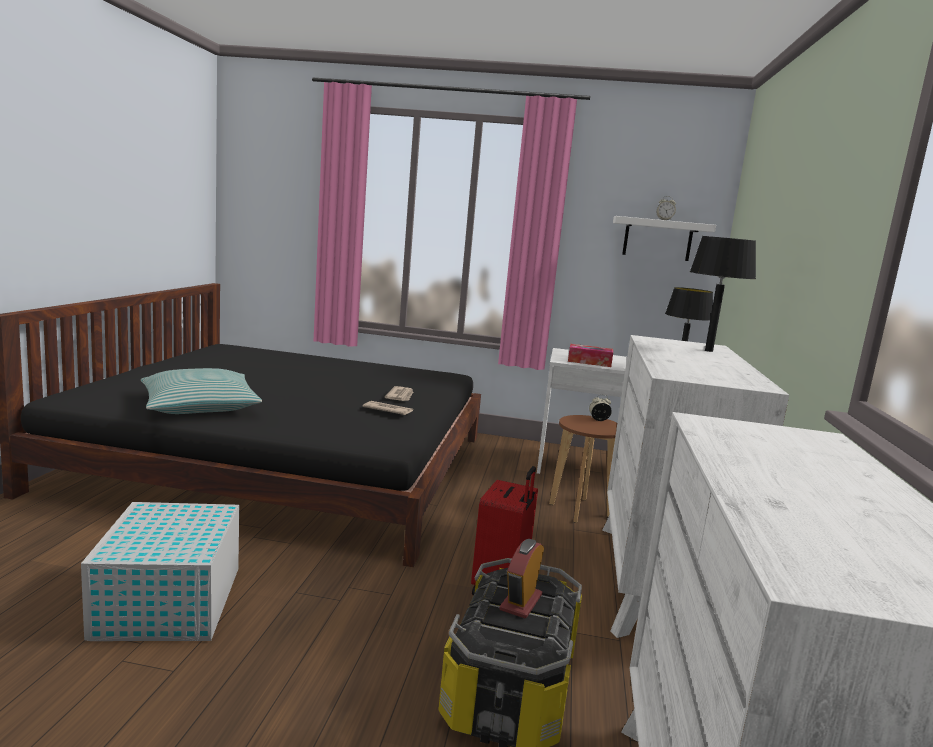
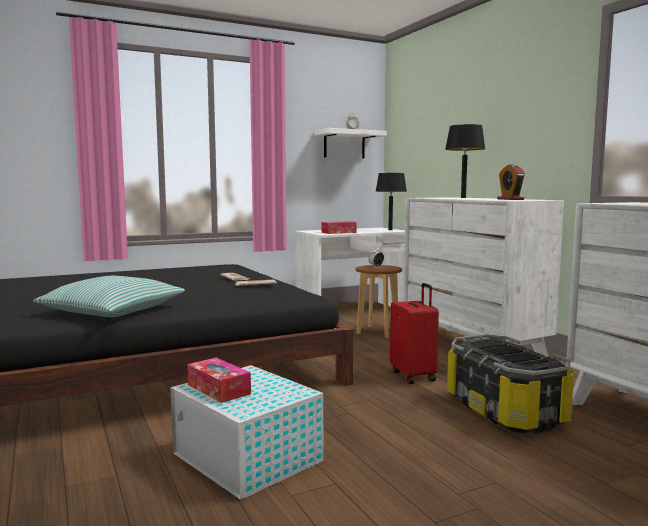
camera: 35 degrees left, 5 degrees down
(152, 520) = (218, 389): none -> tissue box
(521, 602) = (501, 351): alarm clock -> alarm clock (510, 199)

